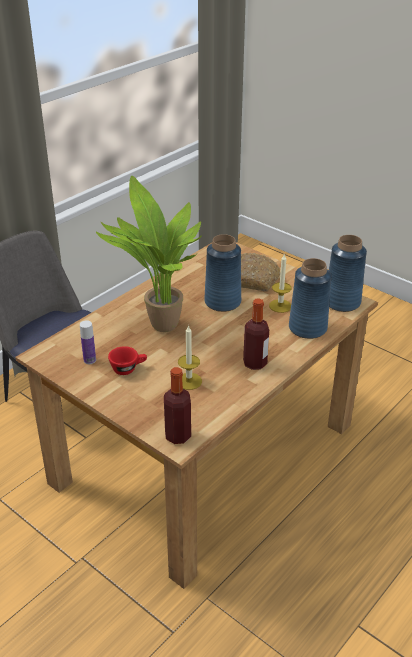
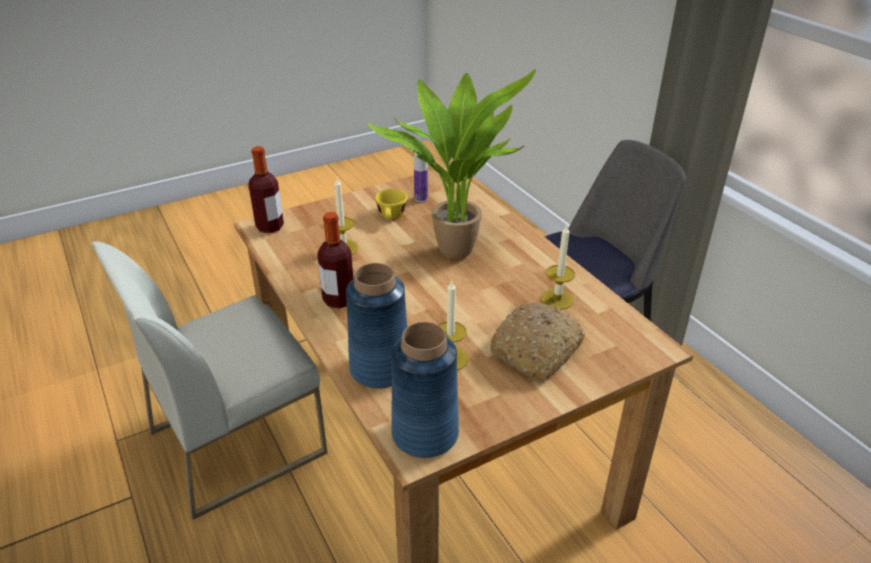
camera: 110 degrees right, 0 degrees up
(128, 368) = (391, 217): red cup -> yellow cup
(198, 279) = (557, 299): none -> candle
(222, 302) = (486, 306): blue vase -> none
(265, 578) = (238, 440): none -> white chair

